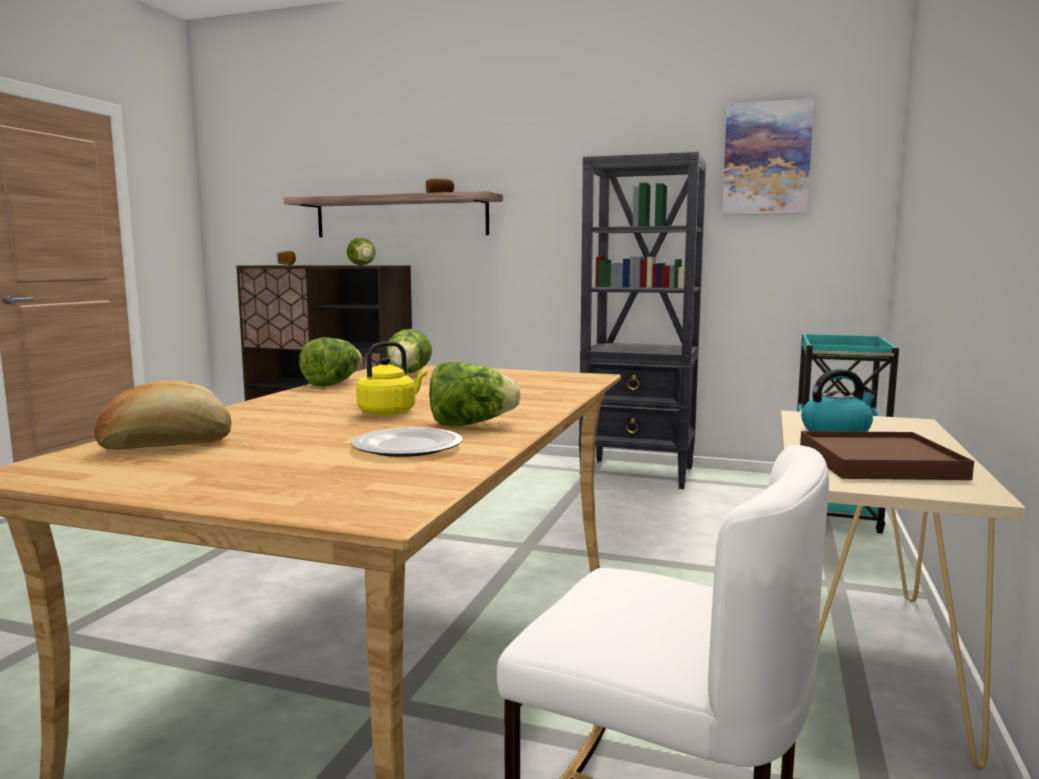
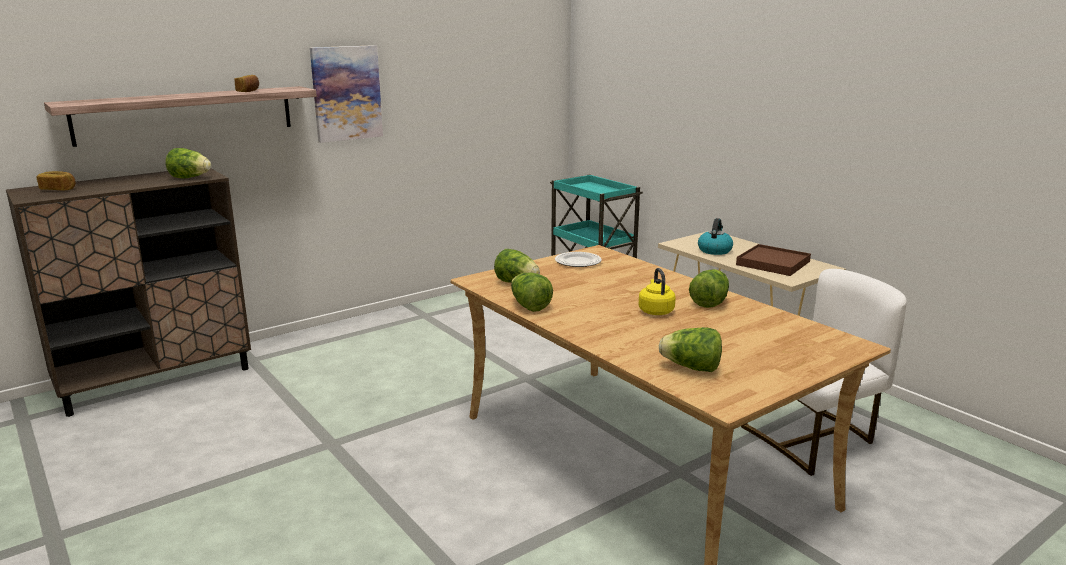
camera: 55 degrees left, 10 degrees up
(167, 445) = (691, 368): bread -> lettuce
(406, 447) = (749, 323): plate -> plate (578, 262)
(639, 474) = (455, 306): black bookcase -> none
(766, 159) = (500, 52): picture -> picture (346, 93)

